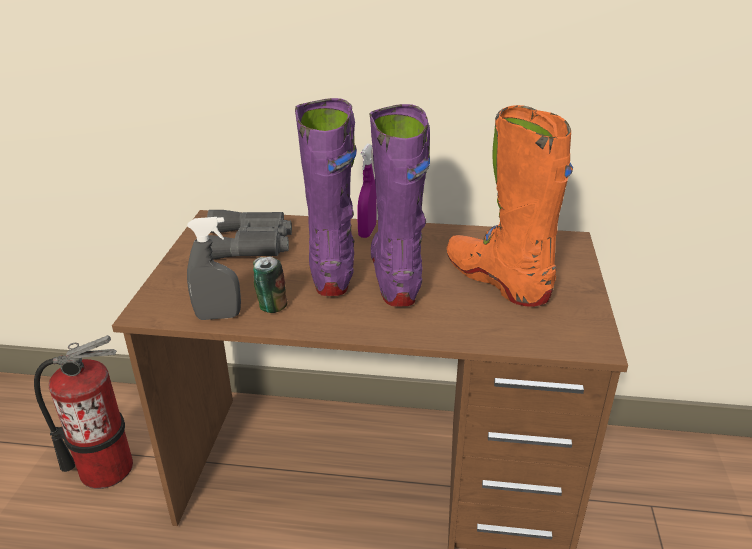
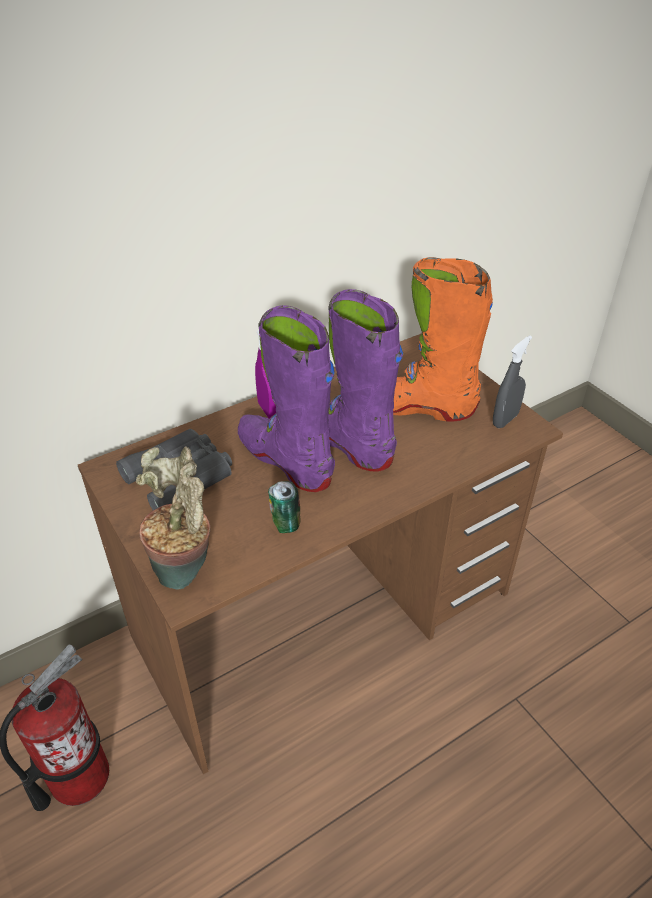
camera: 40 degrees left, 10 degrees up
(170, 297) = (186, 569): none -> potted plant
(218, 316) = (255, 560): grey spray bottle -> grey spray bottle (505, 420)

